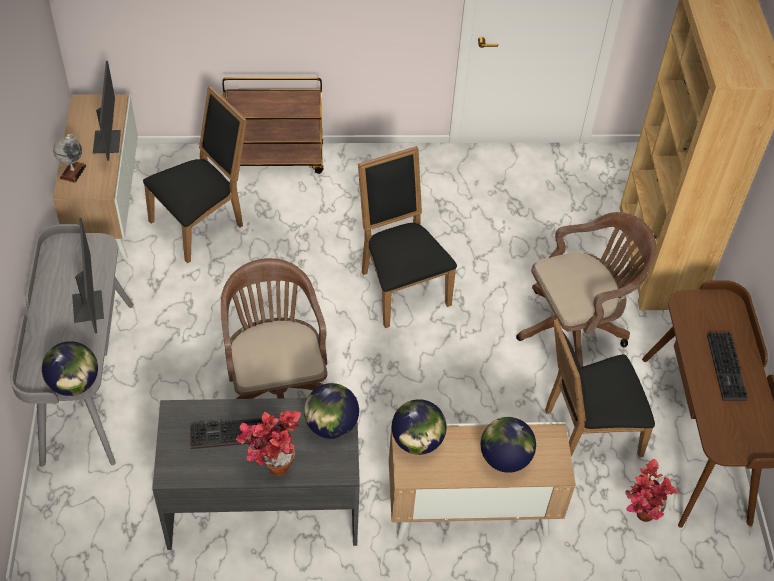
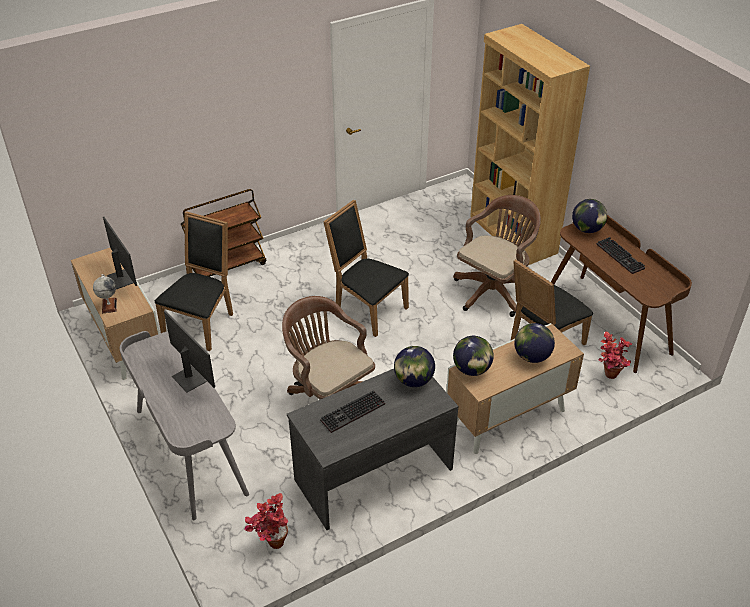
camera: 25 degrees left, 10 degrees down
(74, 384) = (216, 429): globe -> globe (587, 229)
(271, 465) = (393, 419): potted plant -> potted plant (270, 543)

